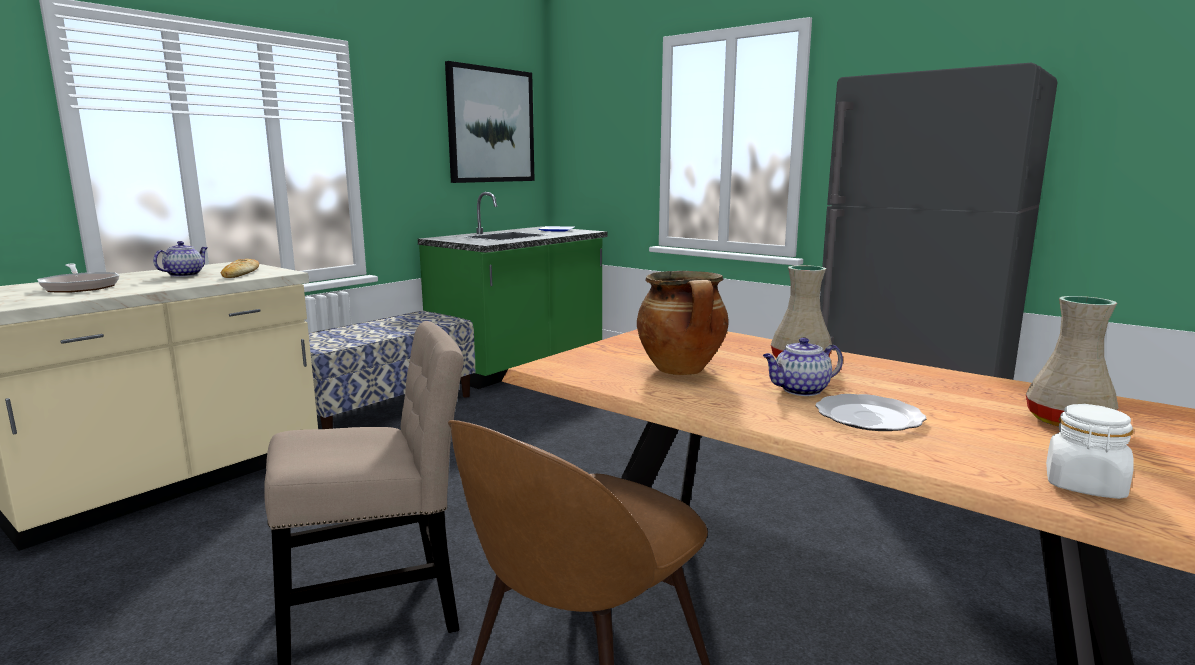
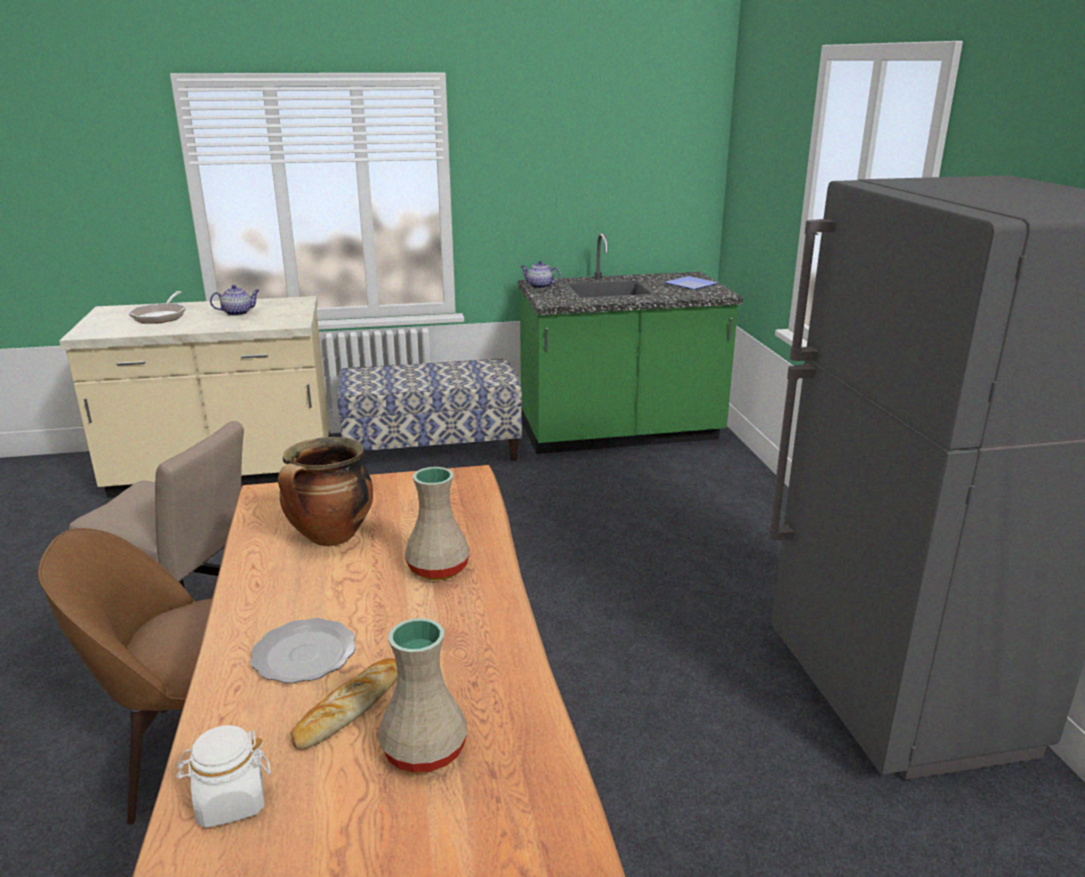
camera: 40 degrees right, 10 degrees up
(241, 273) = (271, 318): bread -> bread (349, 708)
(491, 125) = (633, 150): picture -> none
(800, 390) = (343, 601): teapot -> teapot (539, 286)

